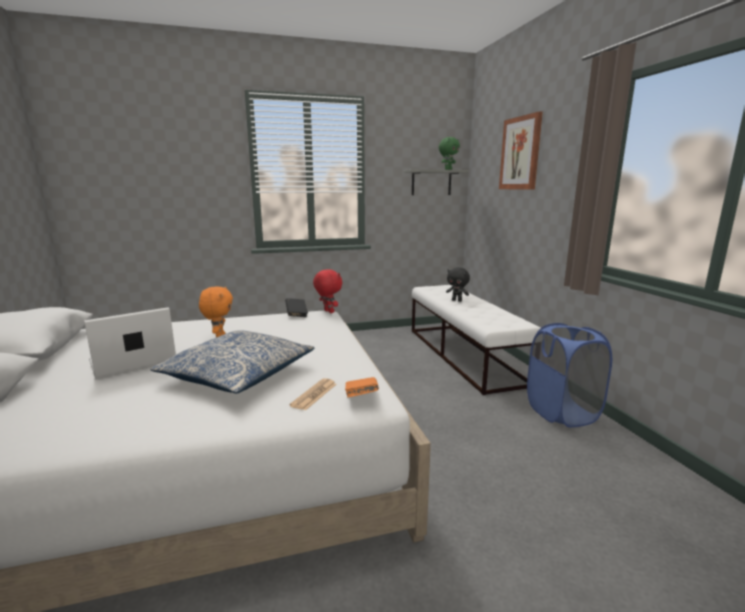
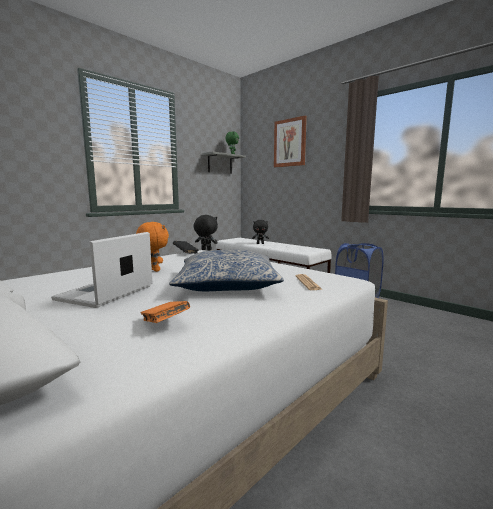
camera: 30 degrees left, 5 degrees down
(328, 312) = (206, 250): red plush toy -> black plush toy
(361, 397) = (338, 279): orange book -> orange book (165, 324)

